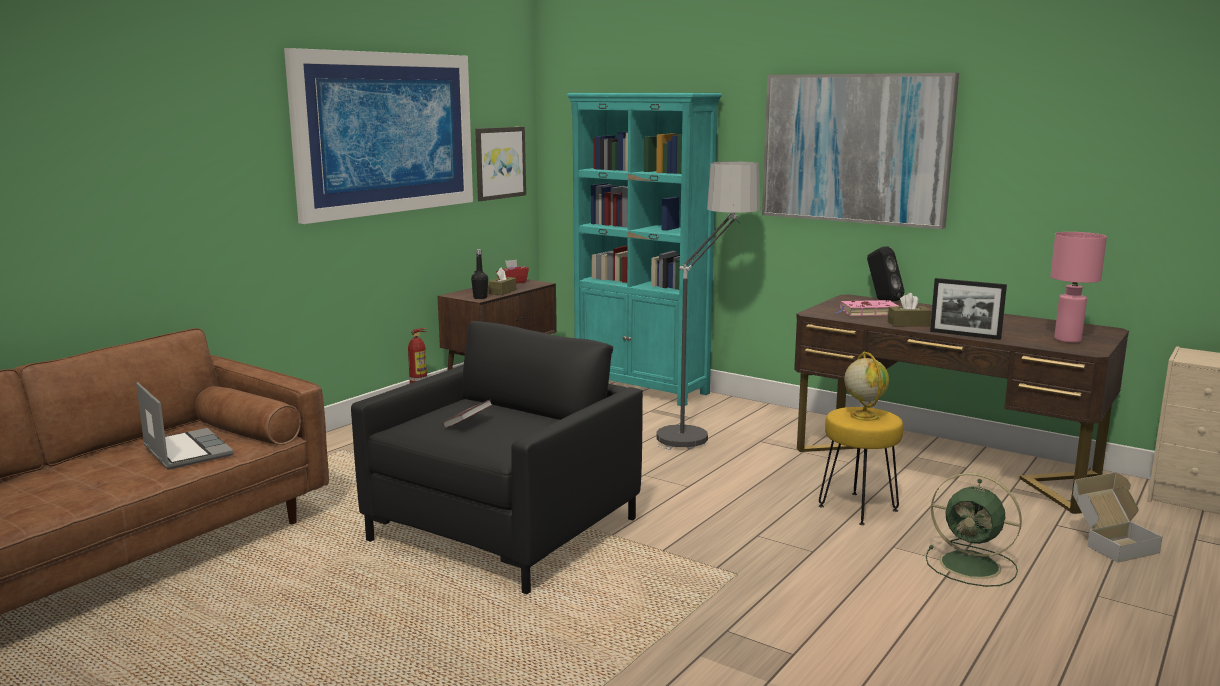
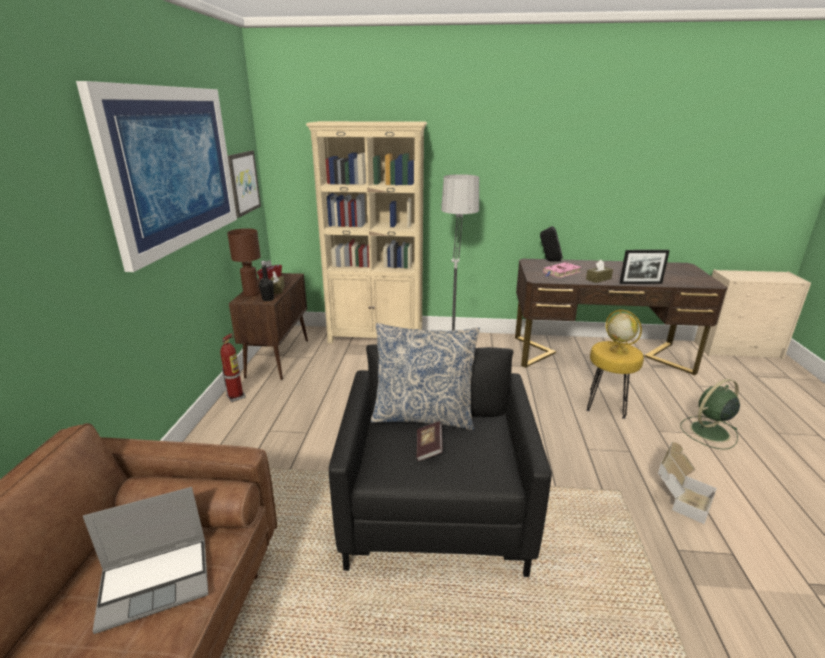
camera: 30 degrees left, 10 degrees up
(185, 451) = (157, 581): laptop -> laptop turned 135 degrees clockwise
(470, 291) = (251, 294): none -> brown table lamp
(501, 406) = (423, 416): none -> pillow
(641, 388) = (376, 337): turquoise bookcase -> beige bookcase
(855, 148) = (528, 161): picture -> none
(972, 566) = (708, 432): green fan -> green fan turned 150 degrees clockwise
(1067, 340) = (687, 277): pink table lamp -> none
(1110, 543) = (734, 391): cardboard box -> cardboard box (680, 499)

